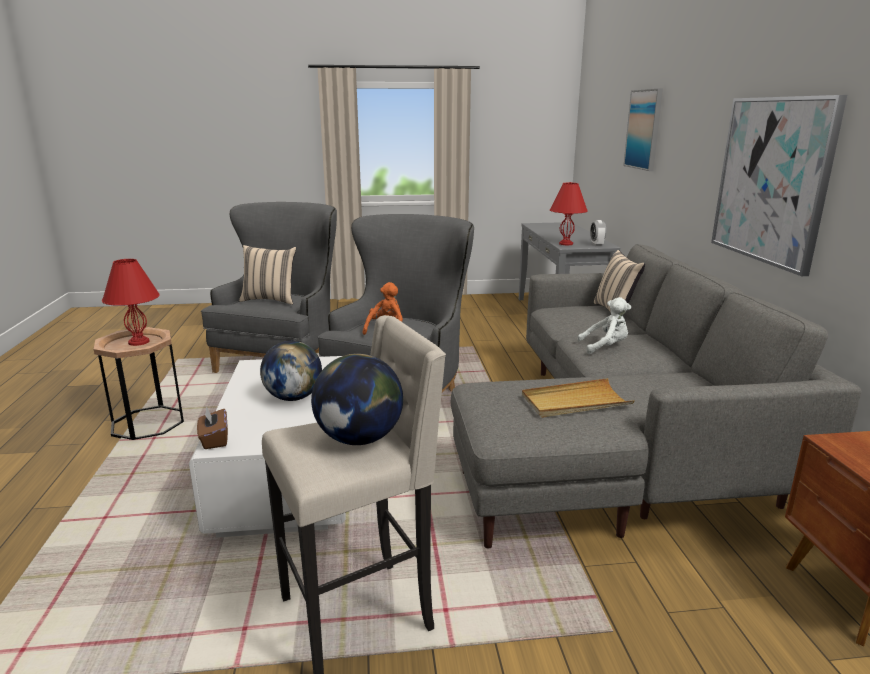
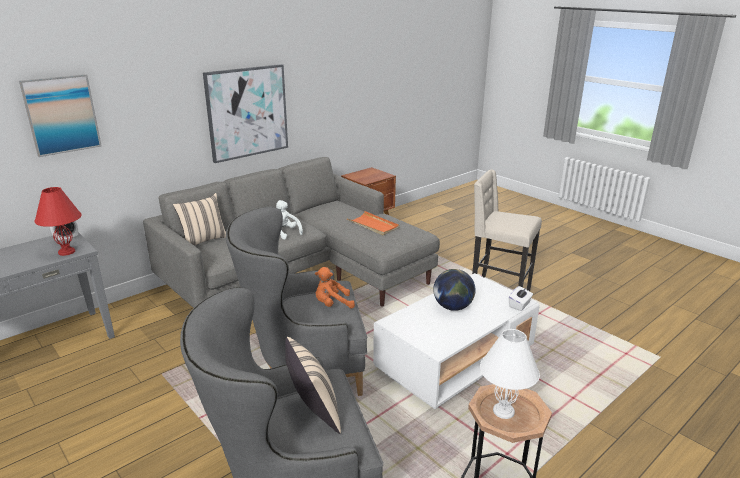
camera: 125 degrees left, 5 degrees up
(139, 342) = (503, 411): red table lamp -> white table lamp
(214, 440) = (519, 305): brown tissue box -> white tissue box
(359, 439) = (505, 216): globe -> none
(575, 402) = (373, 225): beige tray -> orange tray

